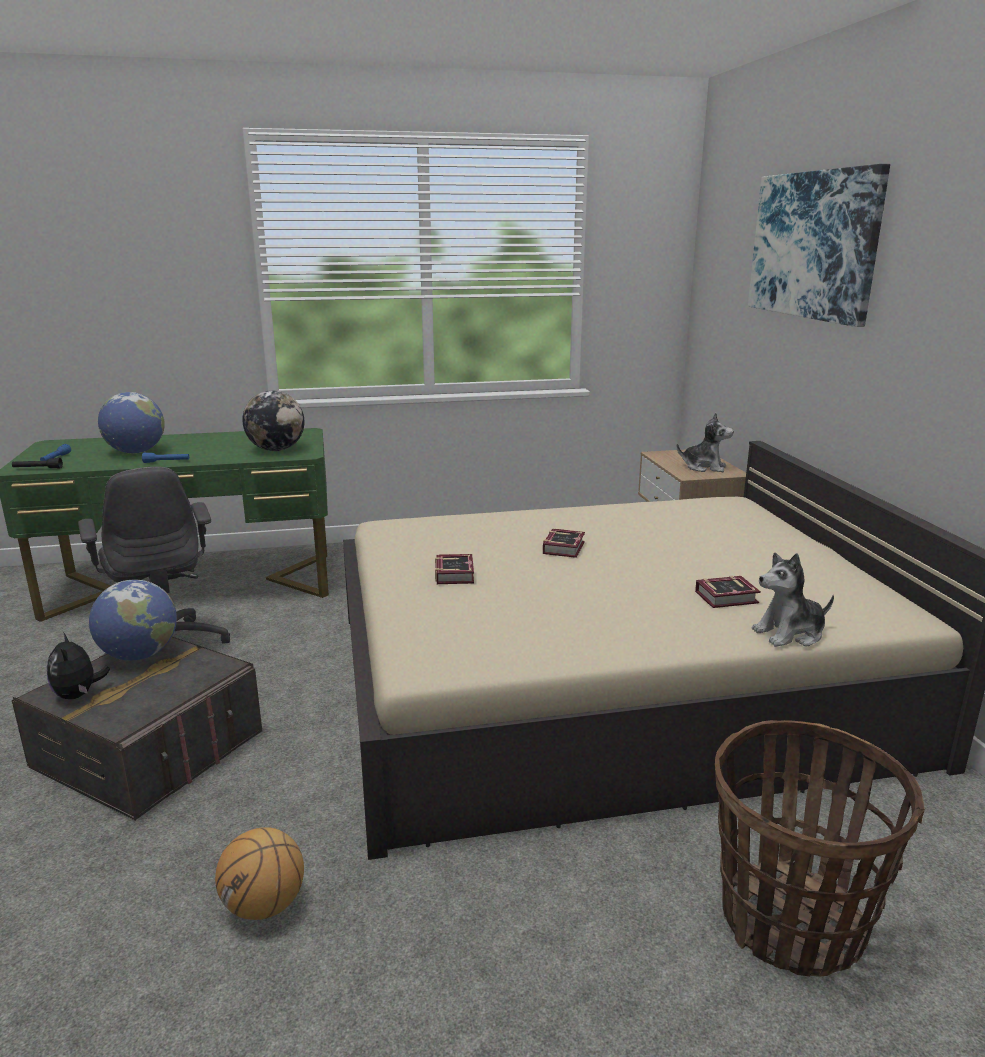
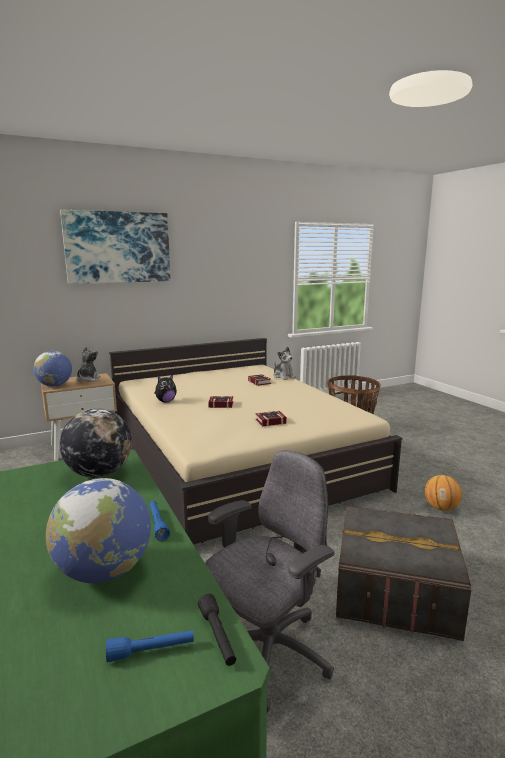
camera: 105 degrees left, 5 degrees down
(79, 695) = (436, 555): plush toy -> plush toy (165, 401)
(139, 655) = (375, 552): globe -> globe (55, 385)

